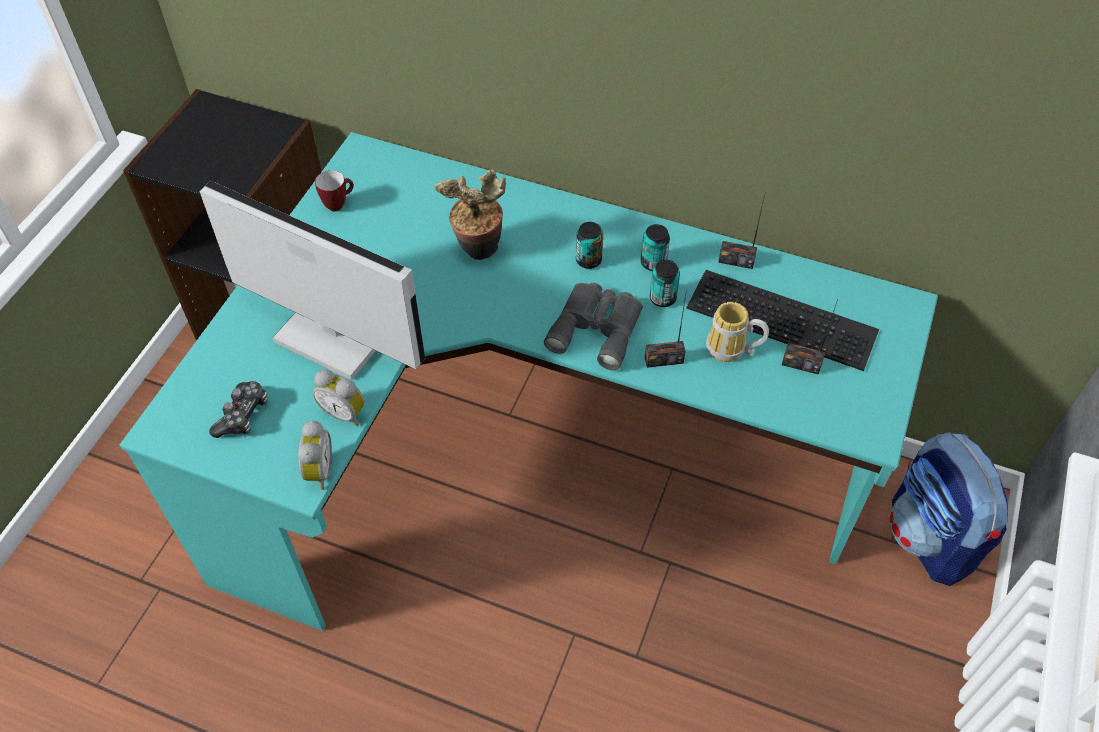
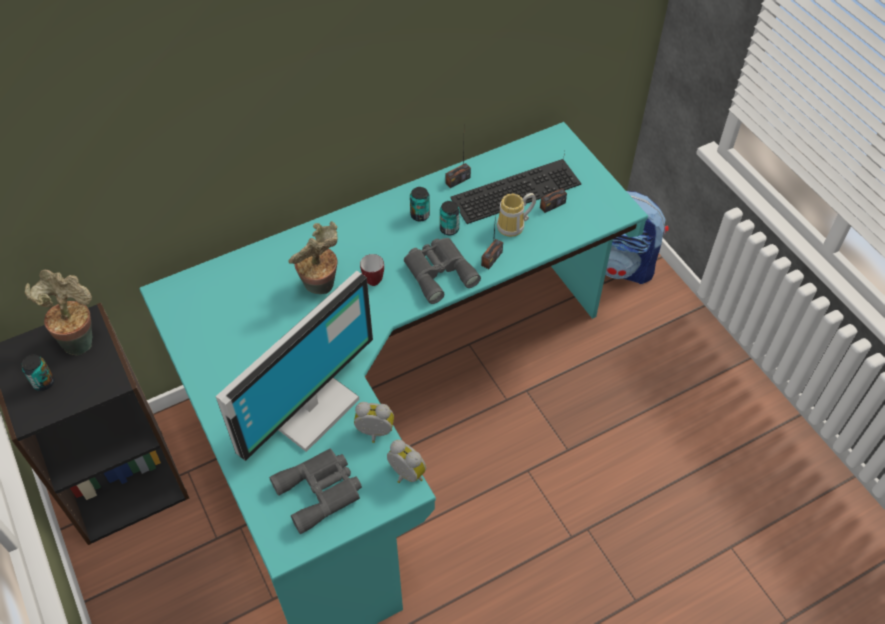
camera: 50 degrees left, 0 degrees up
(243, 415) = (321, 491): game controller -> grey binoculars
(258, 136) = (80, 340): none -> potted plant
(330, 339) = (309, 407): monitor -> monitor turned 150 degrees clockwise
(338, 204) = (198, 333): mug -> mug (373, 278)
(345, 412) = (375, 433): alarm clock -> alarm clock turned 150 degrees counterclockwise
(588, 260) = (386, 242): can -> can (44, 382)

